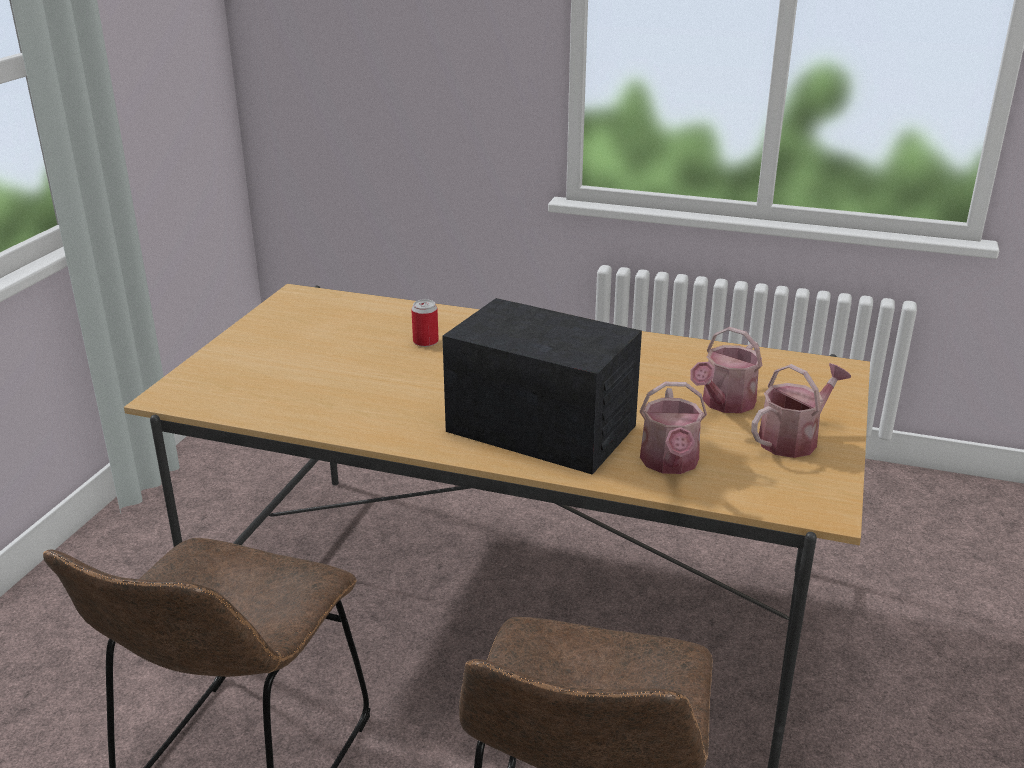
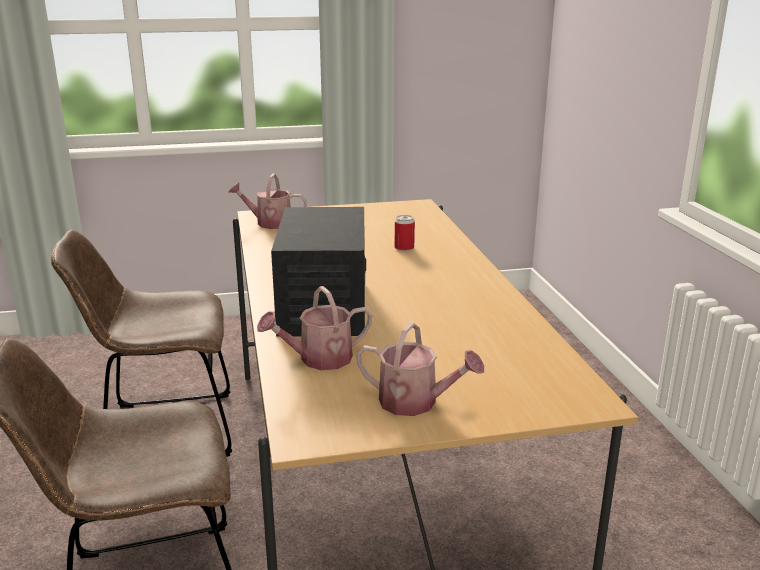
camera: 60 degrees right, 5 degrees down
(724, 403) = (444, 361): watering can -> watering can (269, 223)

